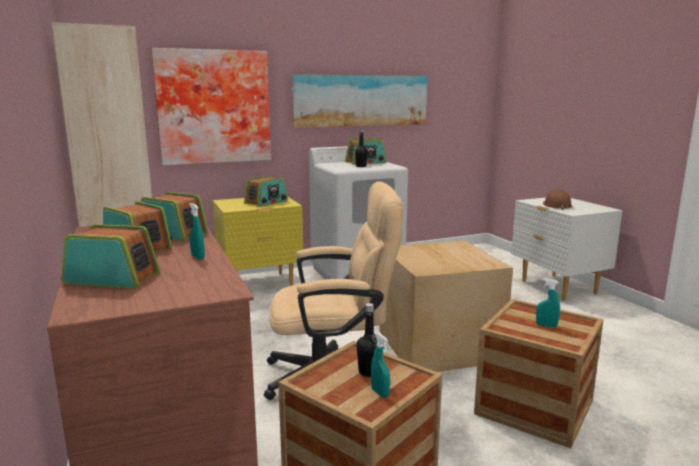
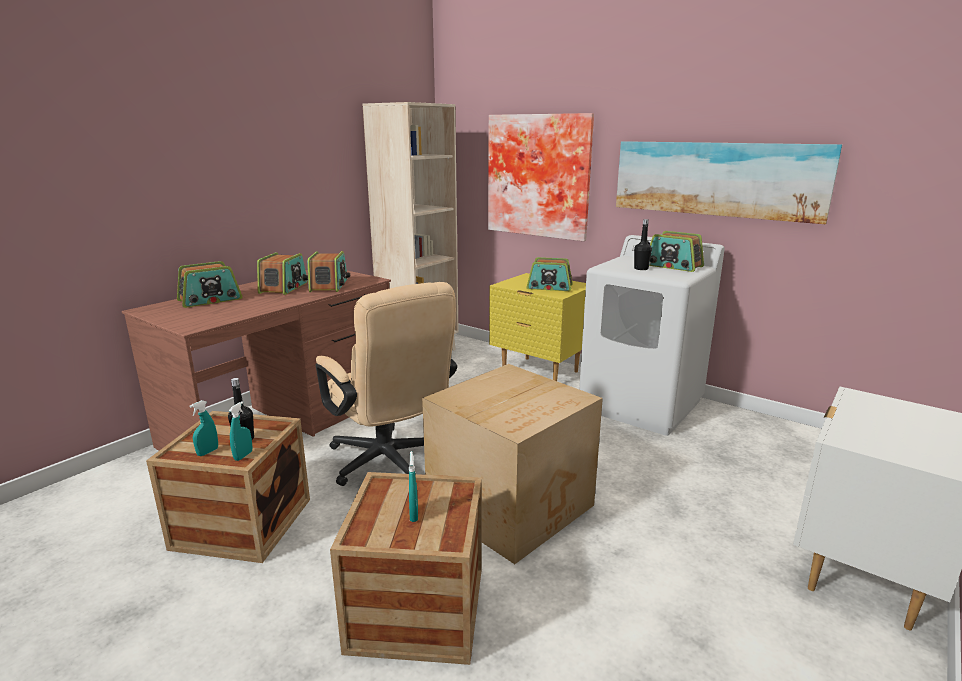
camera: 60 degrees right, 5 degrees up
(112, 278) = (210, 300): radio -> radio turned 75 degrees clockwise
(197, 257) = (269, 304): turquoise spray bottle -> turquoise spray bottle (243, 456)
(556, 205) = (870, 420): brown hard hat -> none

